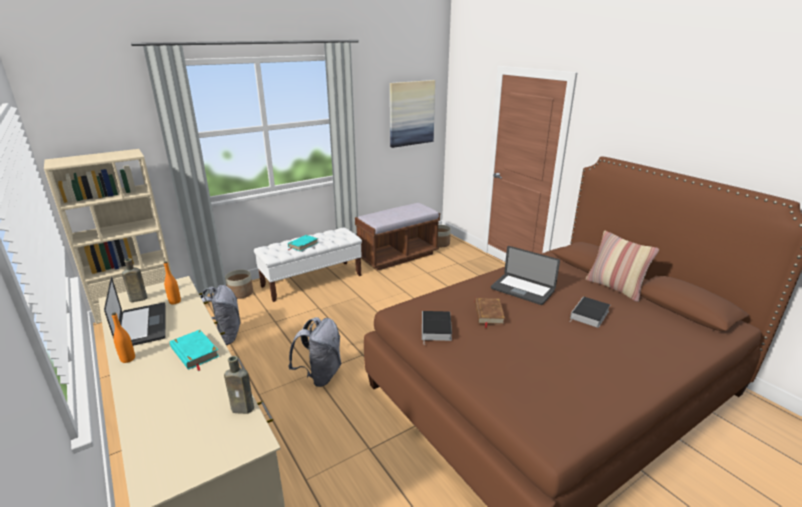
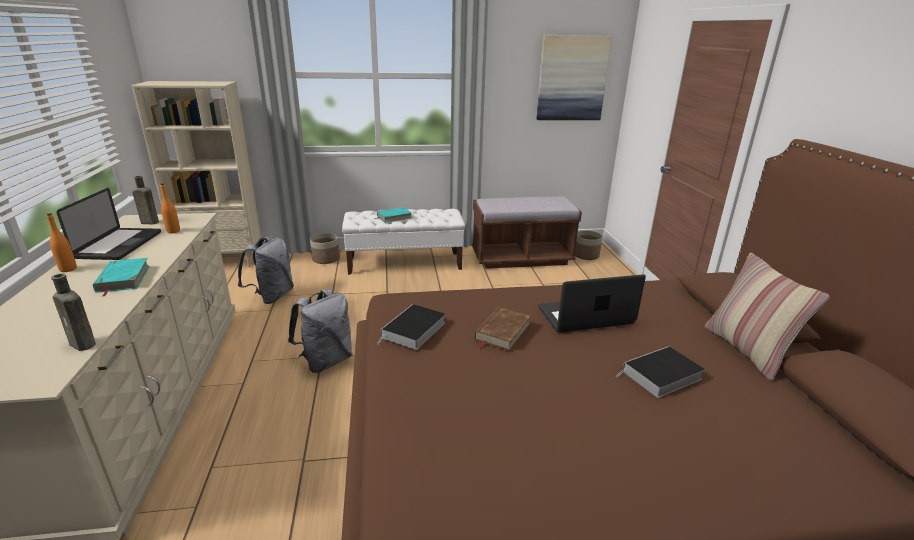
camera: 25 degrees right, 0 degrees up
(522, 290) = (585, 316): laptop -> laptop turned 105 degrees clockwise

